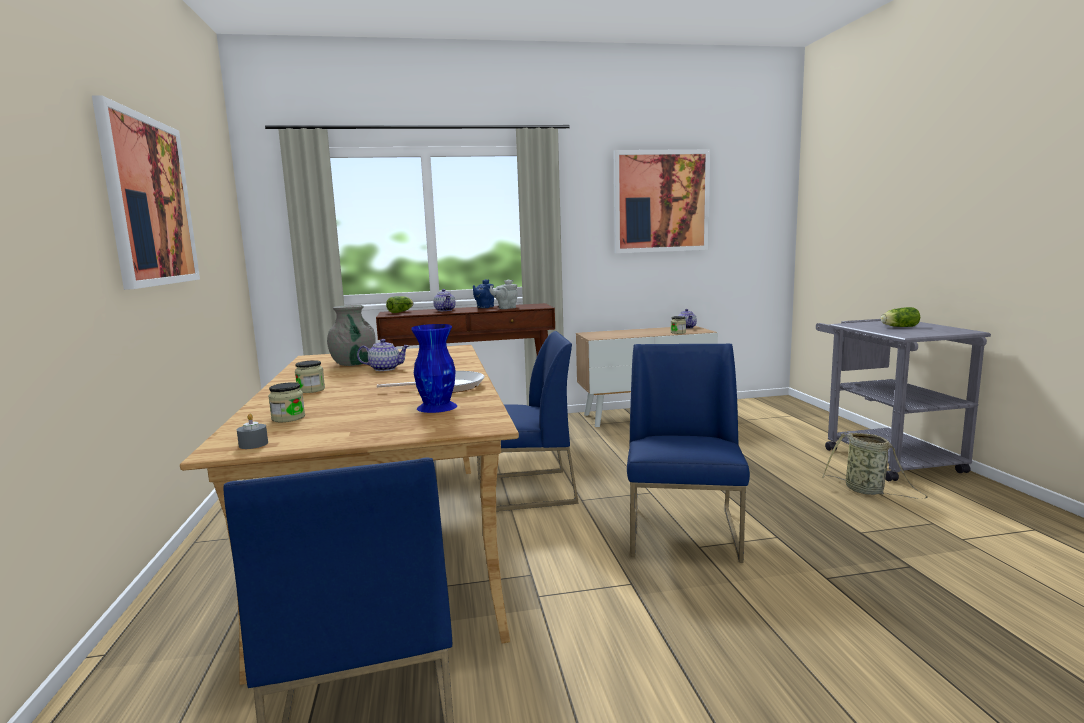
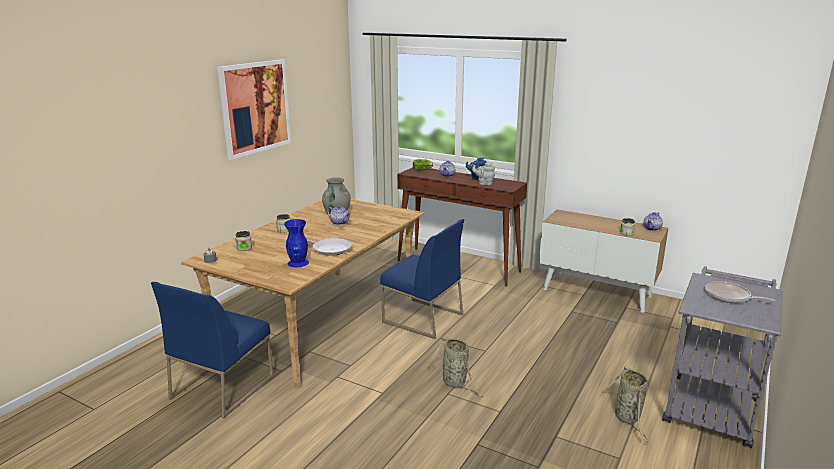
camera: 40 degrees right, 10 degrees up
(661, 201) = (652, 109): picture -> none
(684, 533) = (455, 382): blue chair -> basket
(898, 327) = (729, 296): lettuce -> frying pan

